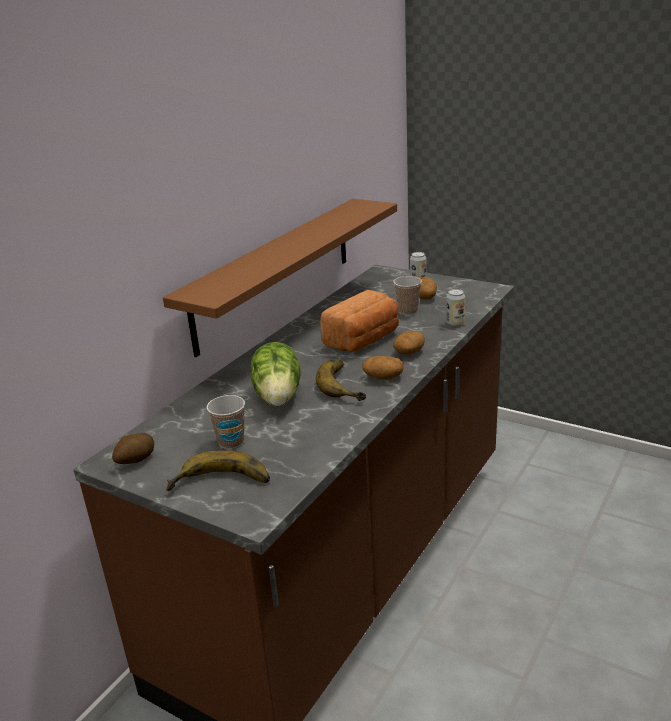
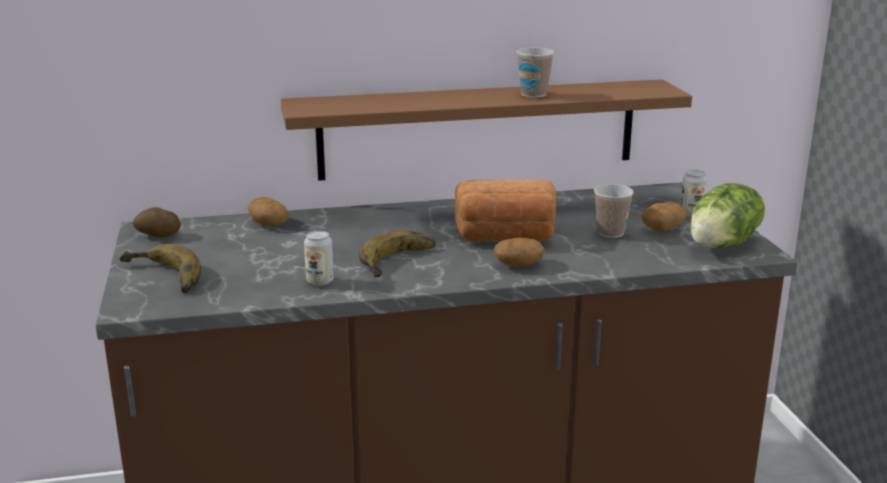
camera: 45 degrees right, 5 degrees down
(231, 442) = (231, 256): cup -> cup (533, 94)
(279, 396) = (335, 244): lettuce -> lettuce (723, 245)
(383, 377) = (443, 272): potato -> potato (267, 223)
(455, 323) = (629, 263): can -> can (320, 281)

